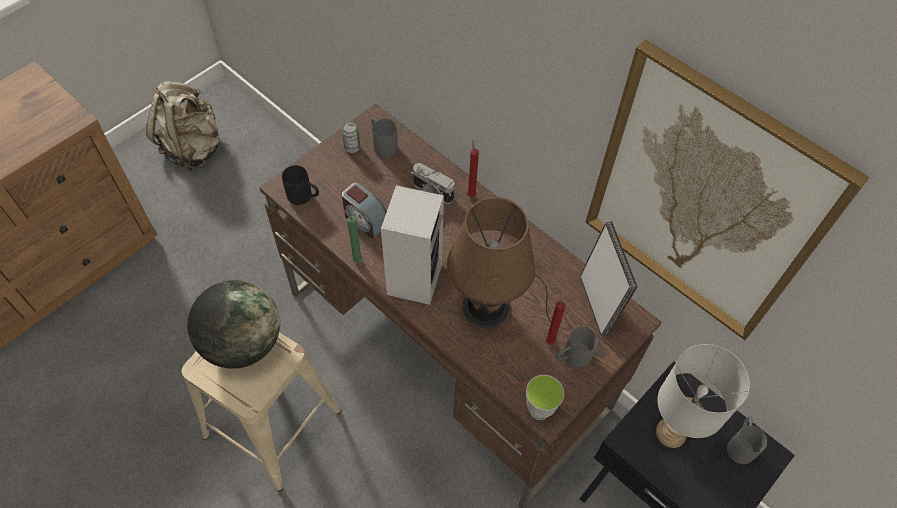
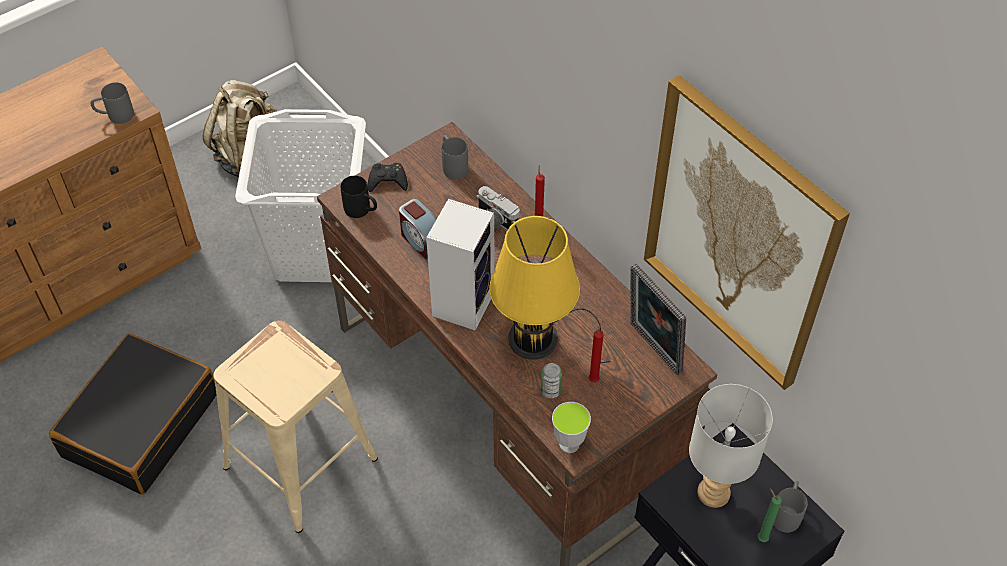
camera: 10 degrees right, 5 degrees down
(121, 405) = (140, 424): none -> black suitcase
(243, 344) = (279, 354): globe -> none
(263, 224) = (319, 250): none -> white laundry basket
(324, 165) = (387, 181): none -> black game controller
(352, 147) = (420, 165): can -> can (550, 391)
(356, 259) = (406, 278): green candle -> green candle (761, 537)
(491, 305) = (539, 338): brown table lamp -> yellow table lamp
(571, 358) = (613, 398): grey mug -> grey mug (115, 116)
(597, 304) = (652, 349): picture frame -> picture frame turned 150 degrees clockwise

